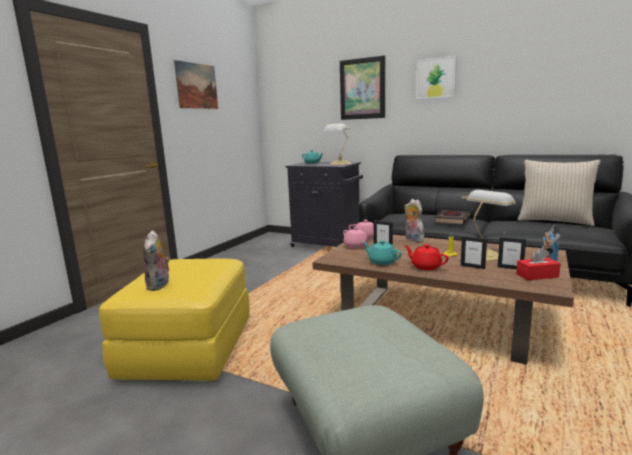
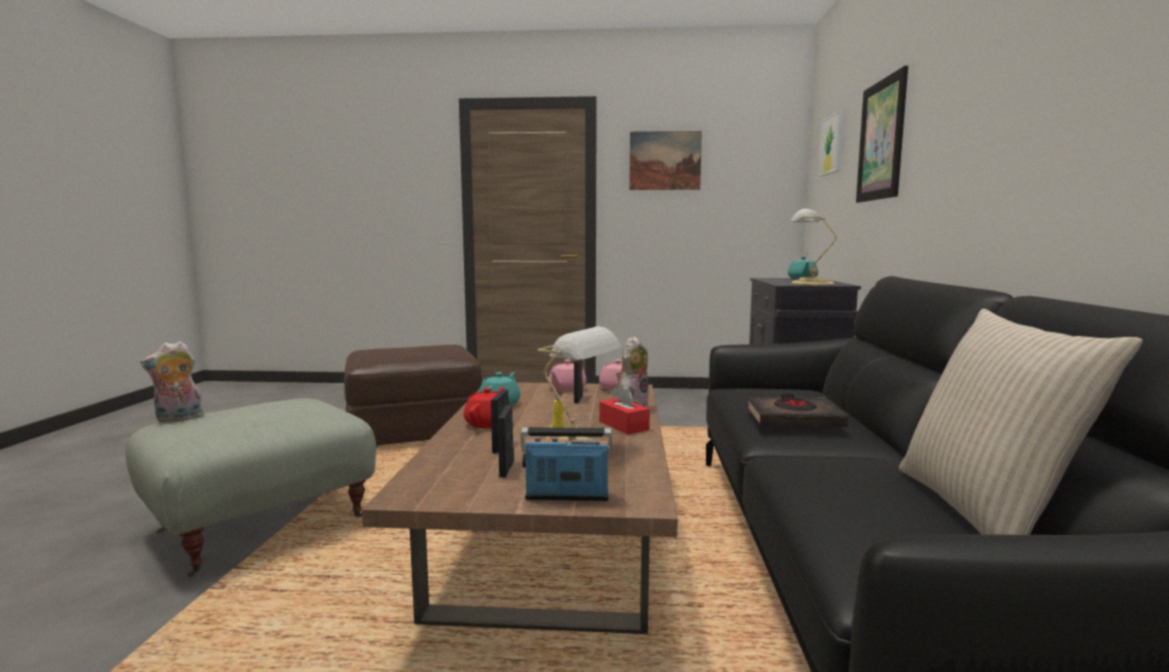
camera: 65 degrees right, 5 degrees down
(159, 286) = (378, 352): plush toy -> plush toy (178, 419)
(188, 348) = (415, 430): yellow ottoman -> brown ottoman
(436, 78) = (962, 98): picture -> picture (832, 144)
(537, 275) = (470, 486): red tissue box -> red tissue box (623, 425)

